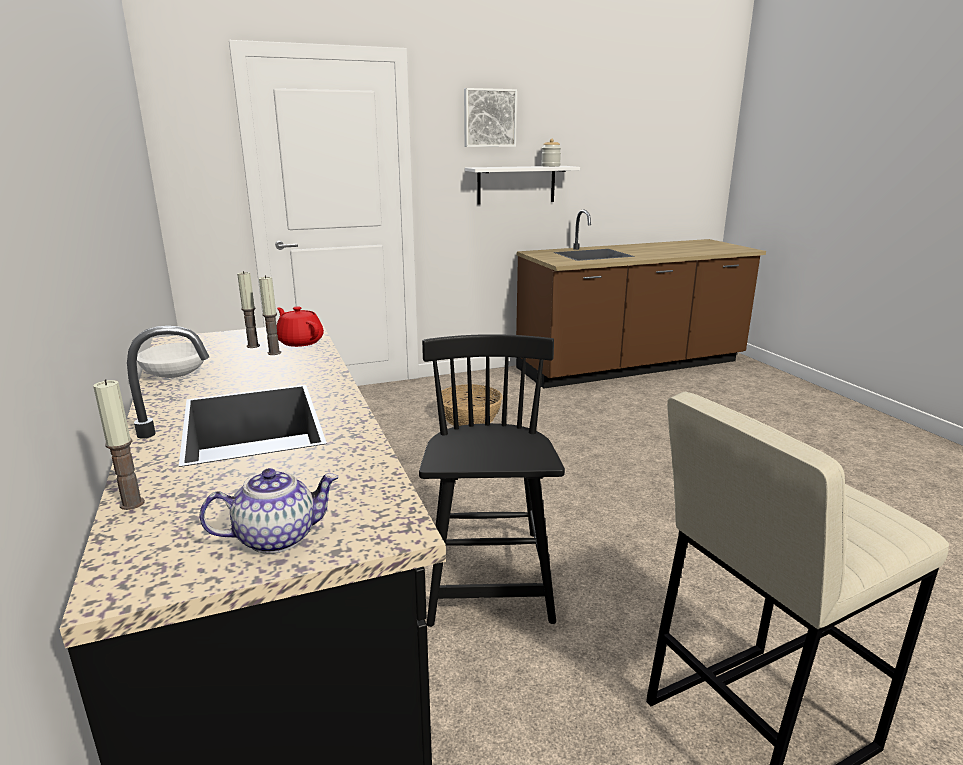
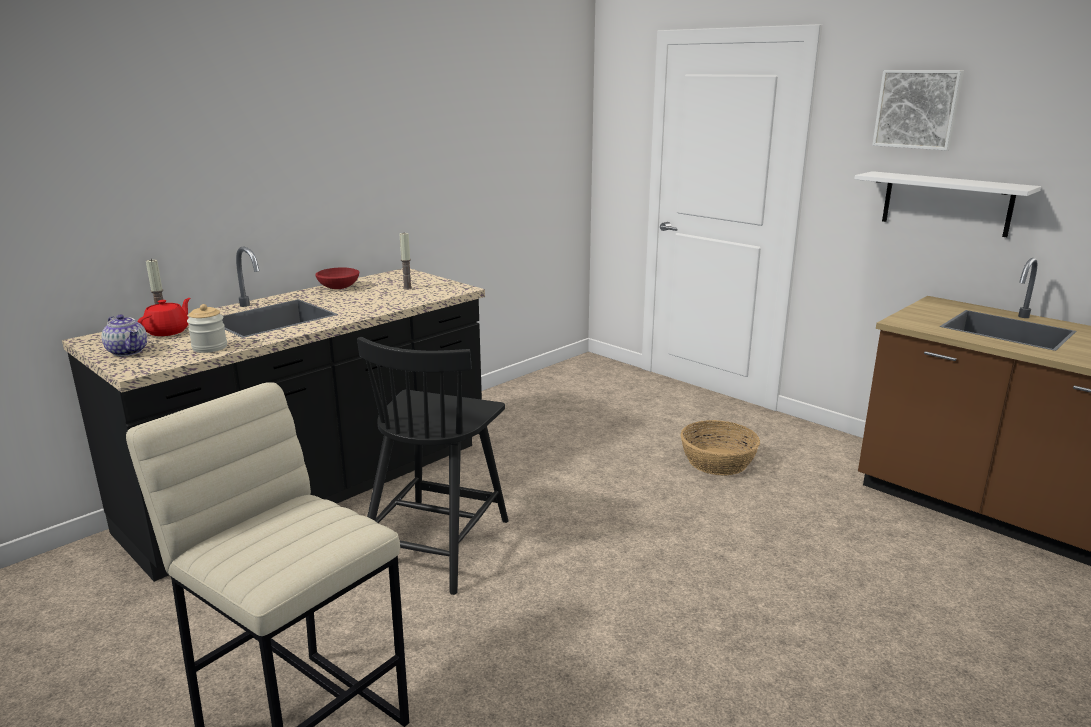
camera: 65 degrees right, 0 degrees up
(175, 375) = (338, 287): white bowl -> red bowl
(274, 353) = (396, 295): candle -> none
(300, 342) = (427, 295): red teapot -> red teapot (168, 331)
(488, 578) = (436, 543): black chair -> black chair turned 135 degrees clockwise
(550, 166) = (992, 184): jar -> jar (209, 347)

